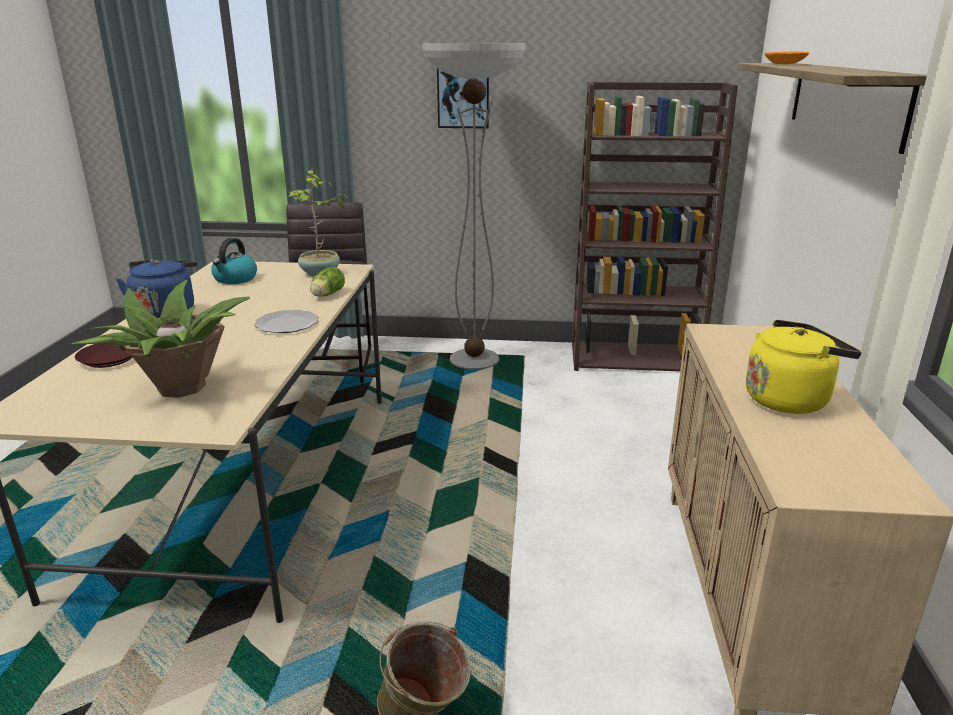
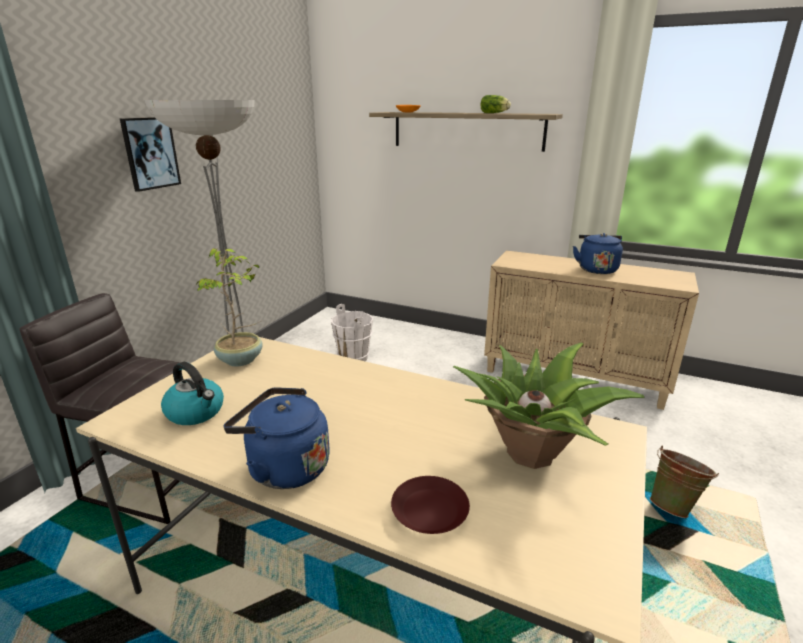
camera: 70 degrees left, 0 degrees up
(286, 325) = (389, 388): plate -> none
(326, 295) = (317, 362): lettuce -> lettuce (495, 113)
(600, 395) = (354, 358): none -> white bucket
(635, 359) = (315, 333): brown bookcase -> none
(789, 399) = (596, 269): yellow kettle -> blue kettle

